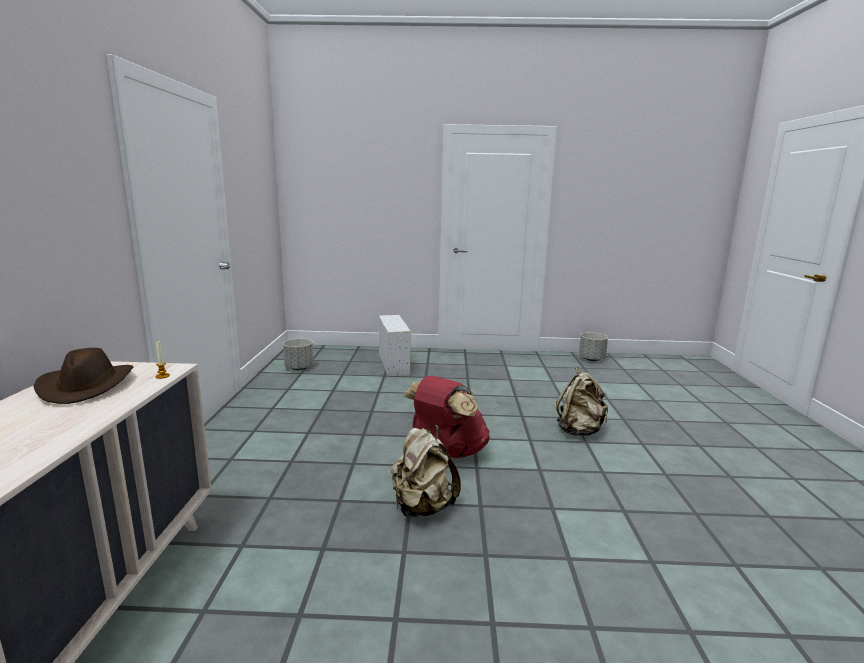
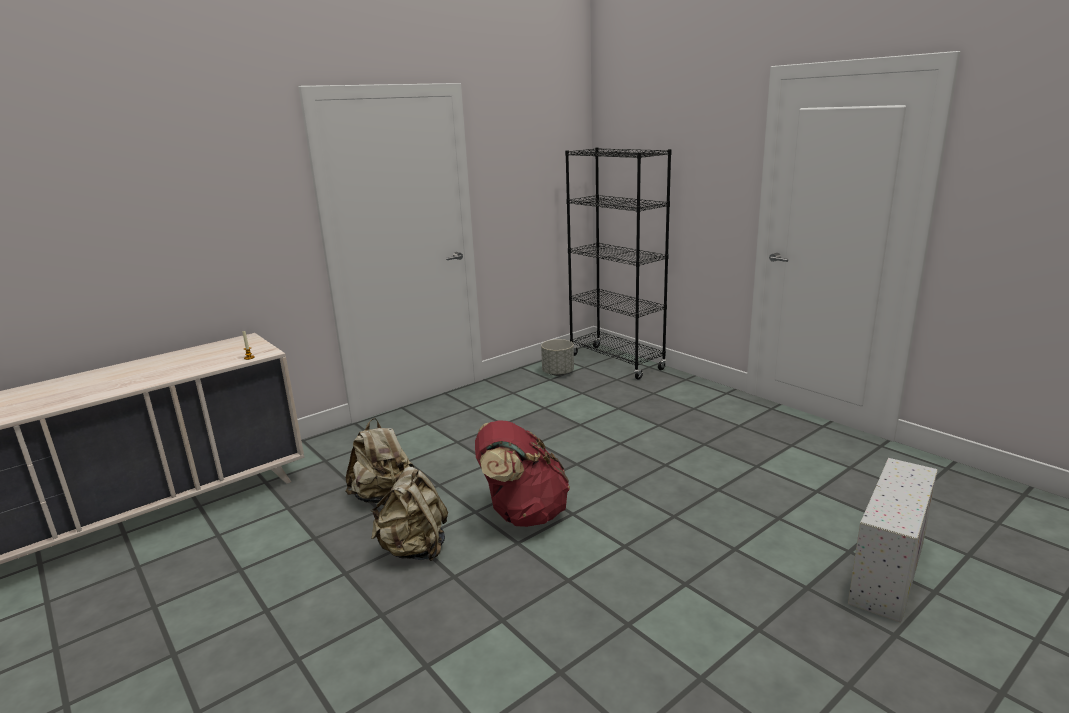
camera: 50 degrees right, 5 degrees up
(87, 386) = (212, 353): brown hat -> none
(330, 352) = (616, 362): none -> black bookcase
(393, 364) = (654, 397): white storage box -> white storage box (887, 570)
(579, 431) = (706, 568): beige backpack -> beige backpack (384, 496)
(591, 359) = (968, 485): grey planter -> none

